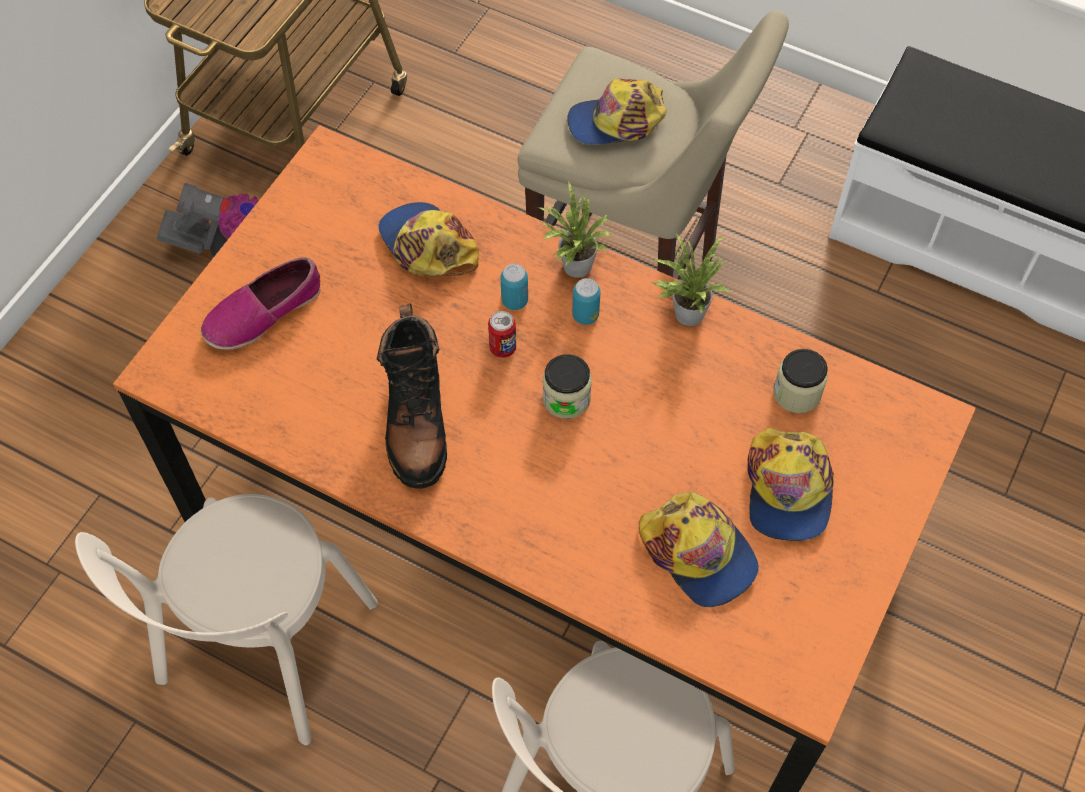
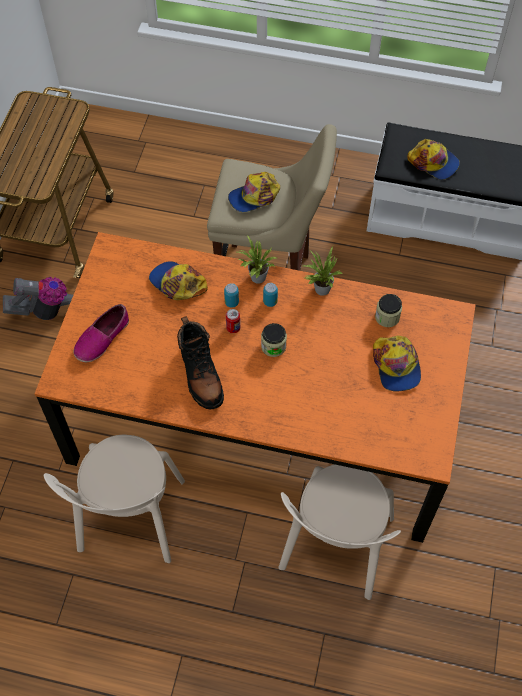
camera: 15 degrees left, 0 degrees up
(698, 553) = (362, 407): cap -> cap (433, 162)

